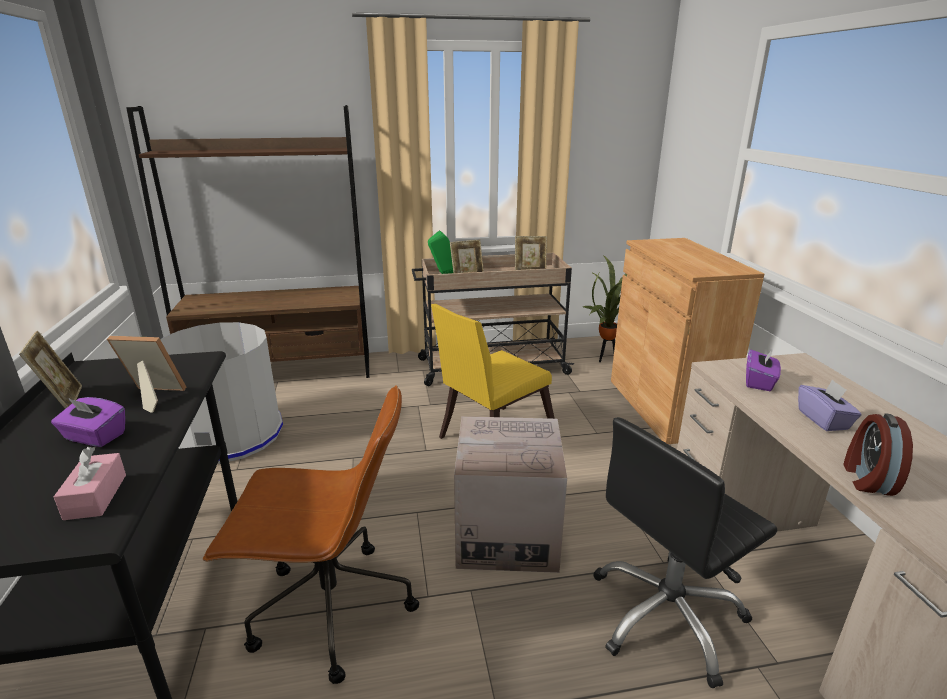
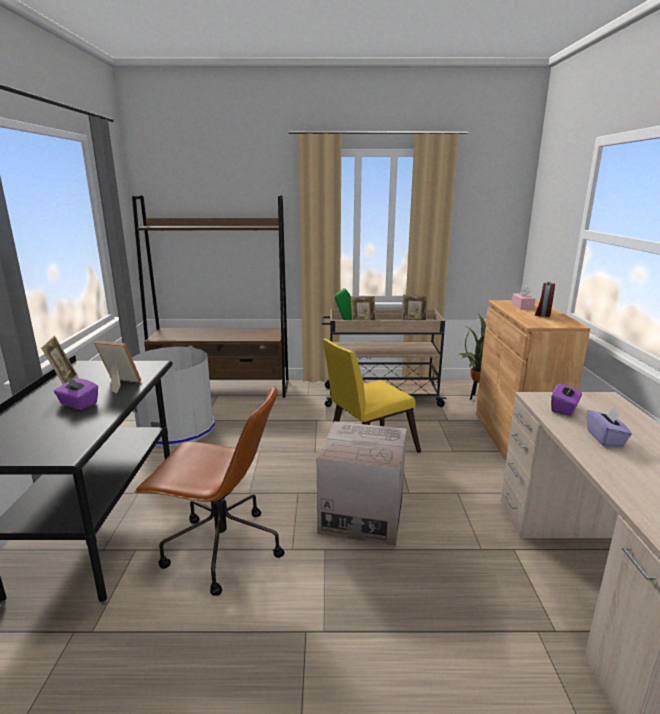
camera: 10 degrees right, 5 degrees down
(96, 496) = (71, 436): pink tissue box -> pink tissue box (522, 306)
(667, 616) = (473, 586): black office chair -> none
(867, 479) = (620, 479): alarm clock -> alarm clock (542, 313)

